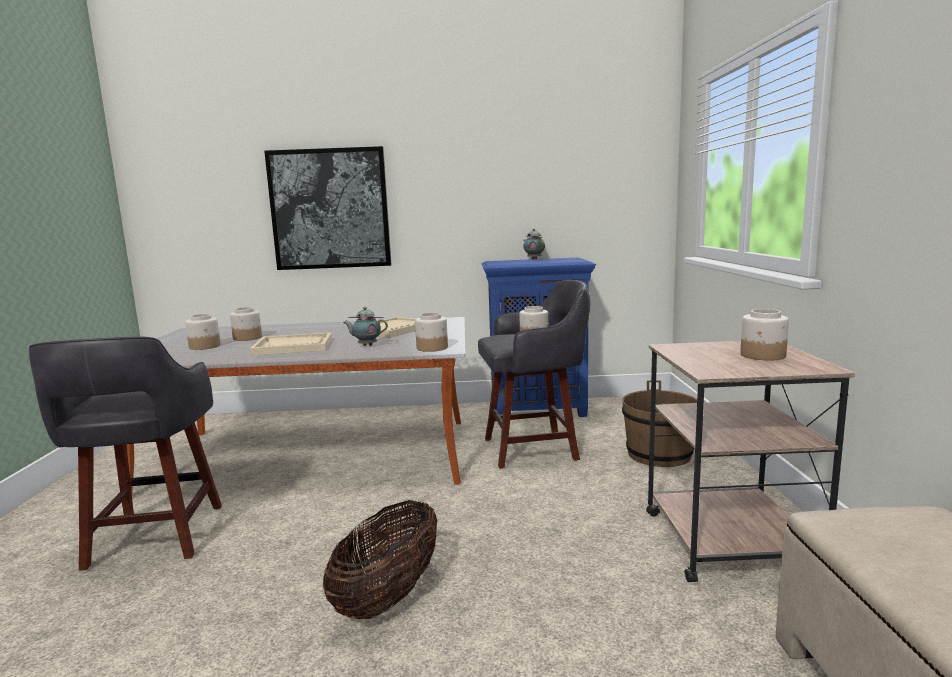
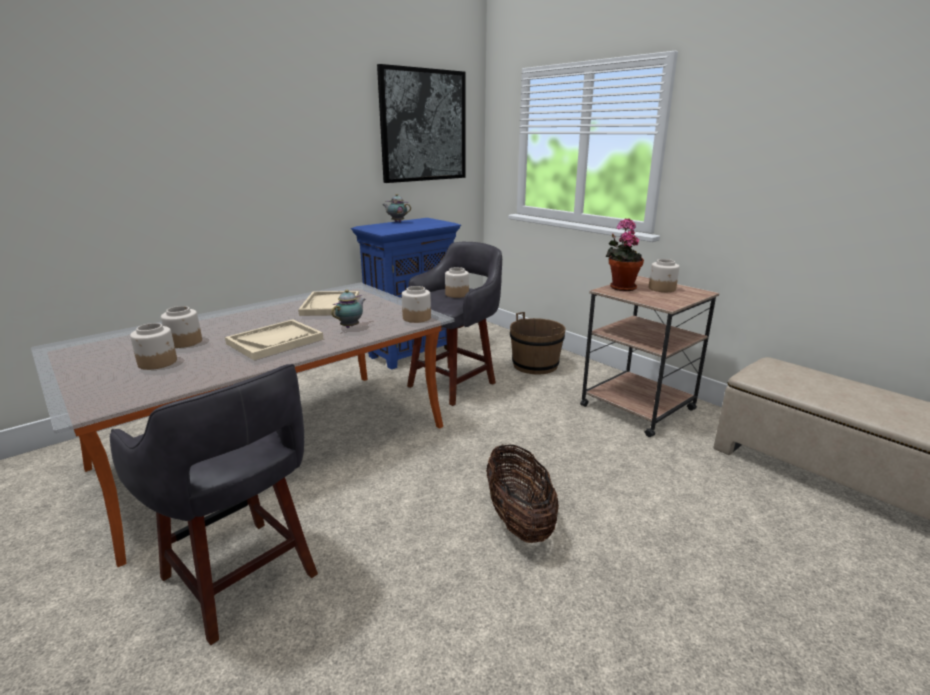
camera: 40 degrees left, 10 degrees up
(330, 209) = (189, 177): picture -> picture (423, 126)
(366, 345) = (351, 326): teapot -> teapot turned 150 degrees clockwise
(702, 346) = (621, 287): none -> potted plant

